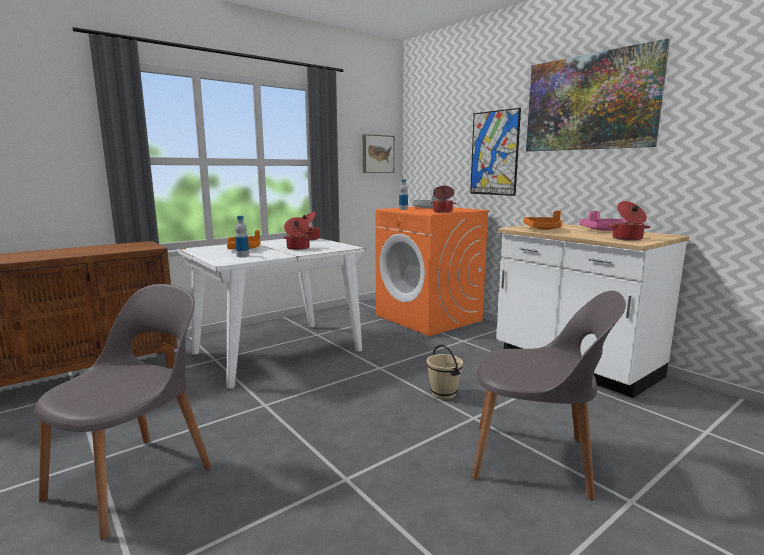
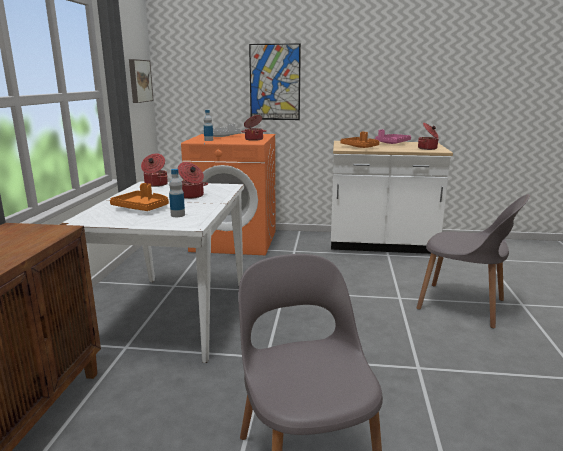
camera: 45 degrees left, 5 degrees up
(444, 394) = (357, 291): beige bucket -> none
(535, 459) = (464, 305): grey chair -> grey chair turned 60 degrees clockwise
(590, 102) = (363, 45): picture -> none

